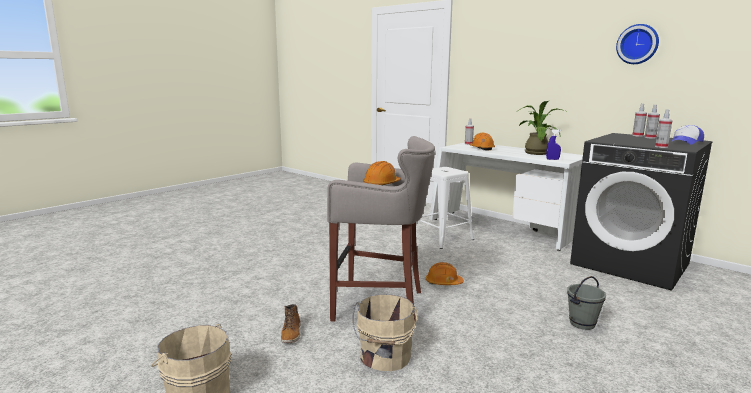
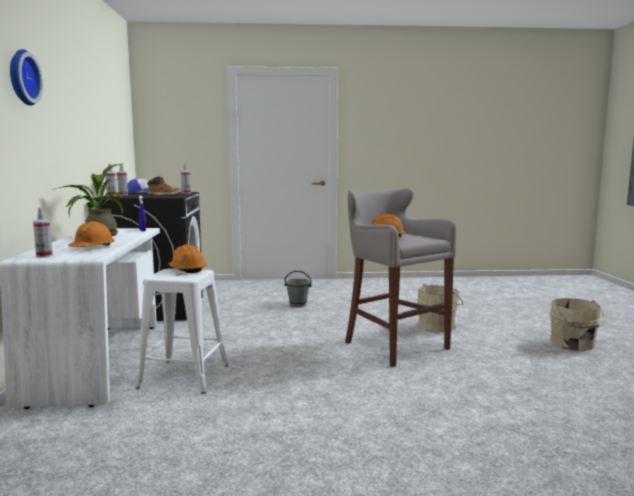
camera: 135 degrees left, 5 degrees down
(291, 333) = (489, 351): boot -> boot (164, 195)
(443, 283) = (313, 341): orange hard hat -> orange hard hat (187, 269)
(638, 44) = (84, 103): wall clock -> wall clock (21, 77)

